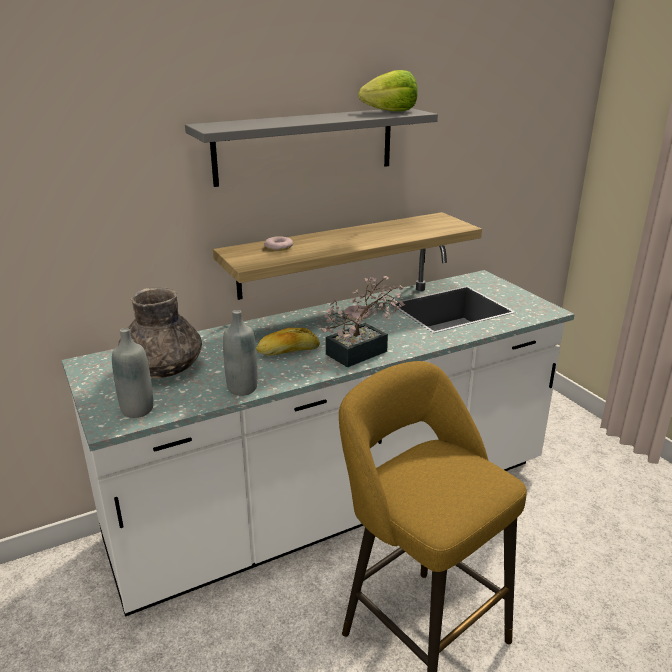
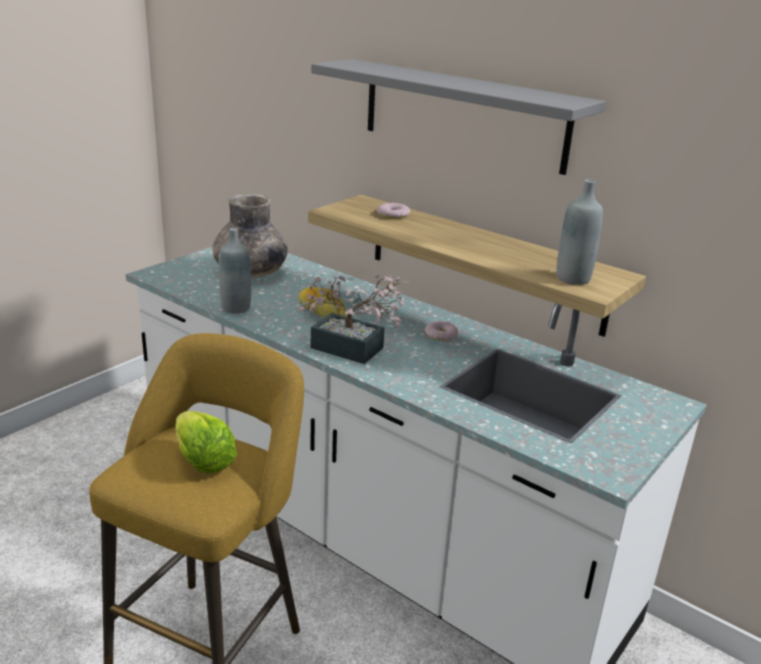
camera: 65 degrees right, 0 degrees up
(137, 410) = (179, 277): grey bottle -> grey bottle (573, 278)
(391, 111) = (548, 96): lettuce -> lettuce (203, 460)

